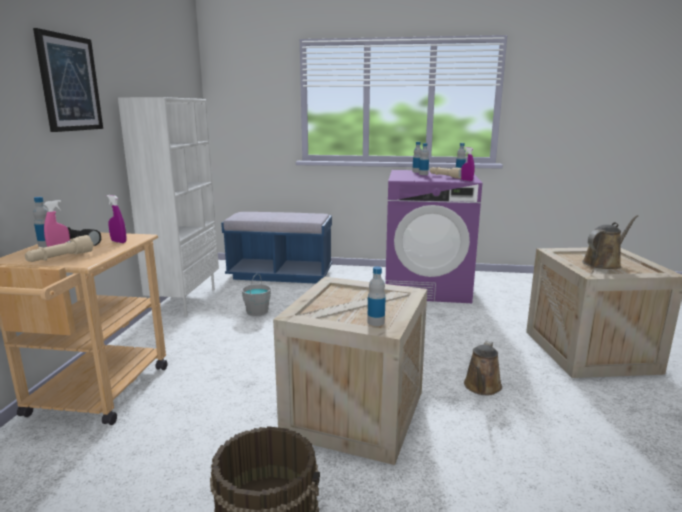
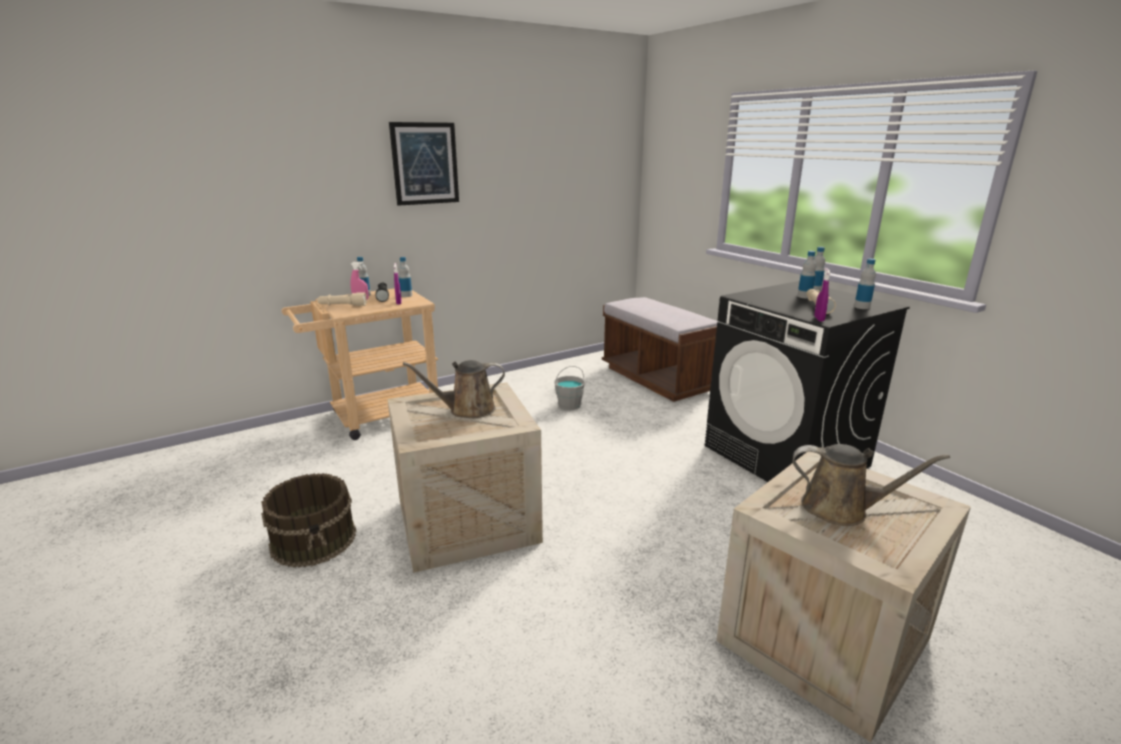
camera: 50 degrees right, 5 degrees up
(185, 300) = (540, 373): white bookcase -> none
(280, 274) = (657, 379): blue bench -> brown bench
(376, 322) = (431, 434): bottle -> bottle (406, 295)
(427, 287) = (786, 456): purple washing machine -> black washing machine
(482, 387) = (599, 576): brown watering can -> brown watering can (467, 410)

